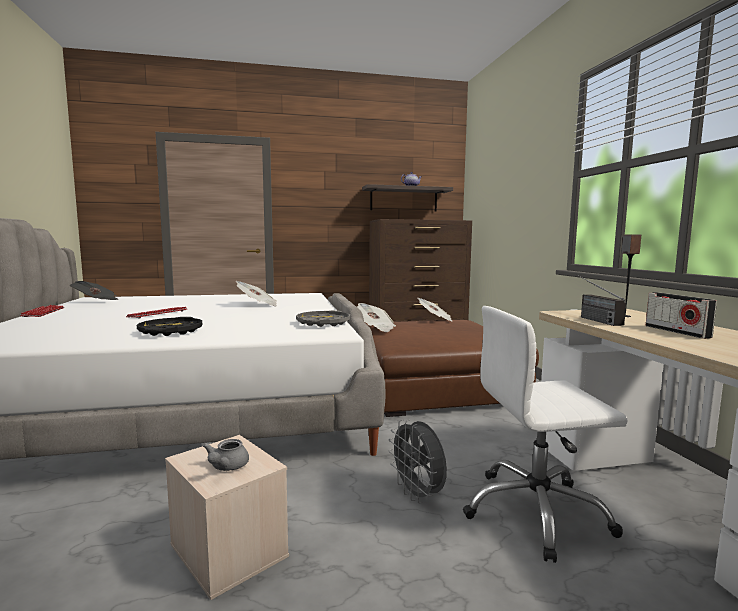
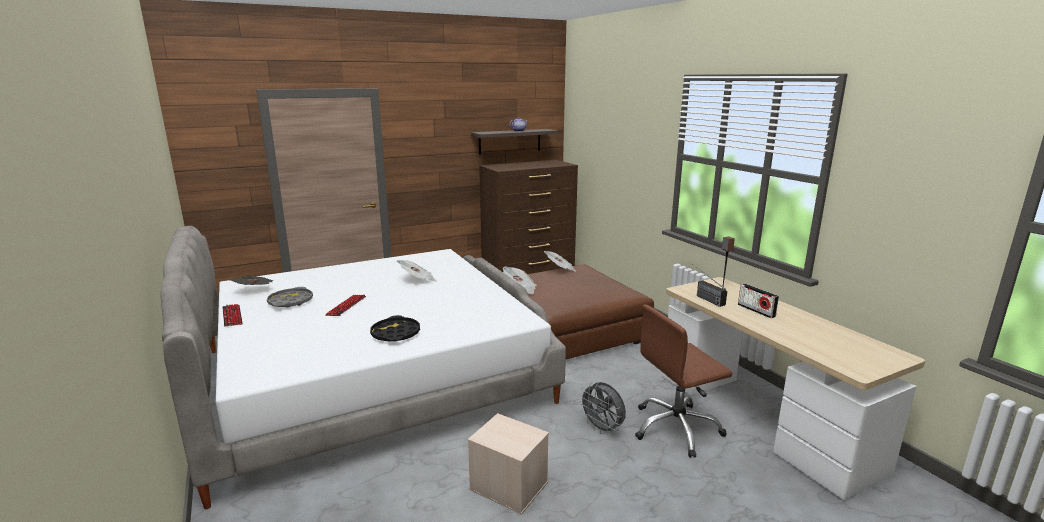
camera: 15 degrees left, 10 degrees up
(226, 467) = (513, 439): grey teapot -> none
(323, 323) = (503, 306): grey tray -> grey tray (290, 301)
(536, 512) = (676, 428): white office chair -> brown office chair

